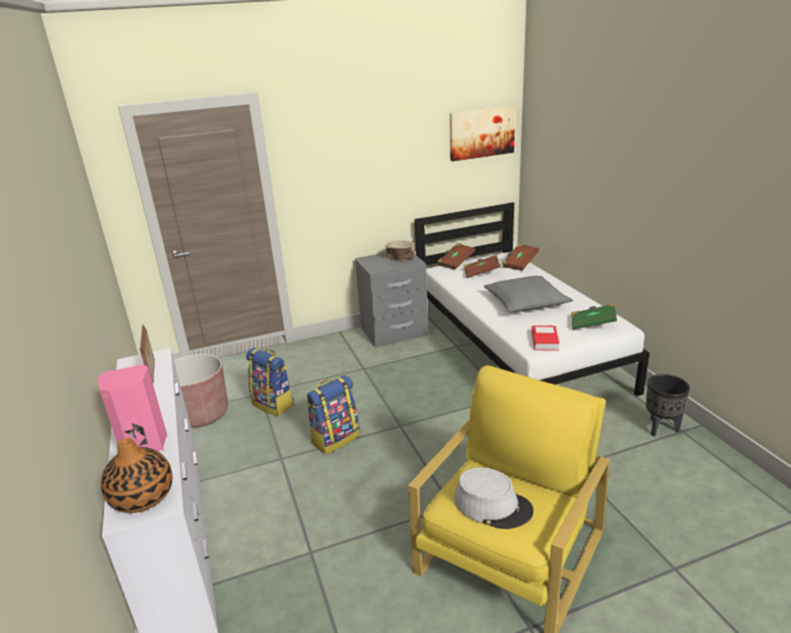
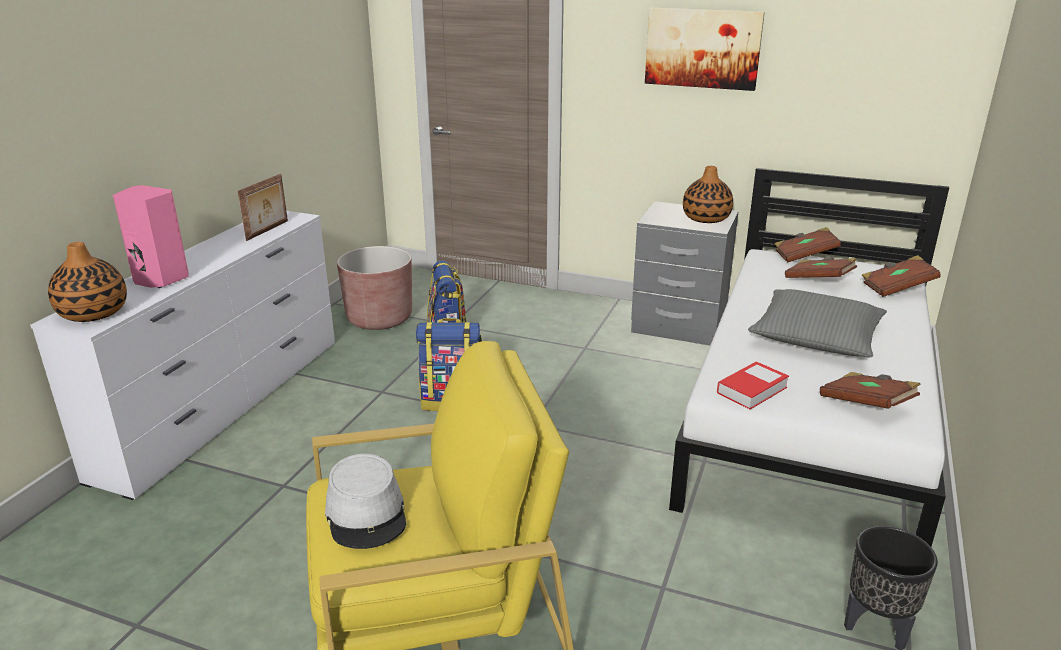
camera: 40 degrees right, 0 degrees up
(401, 258) = (706, 218): beige bowl -> vase
(481, 133) = (912, 52): picture -> picture (702, 48)
(592, 325) = (866, 404): green book -> brown book

